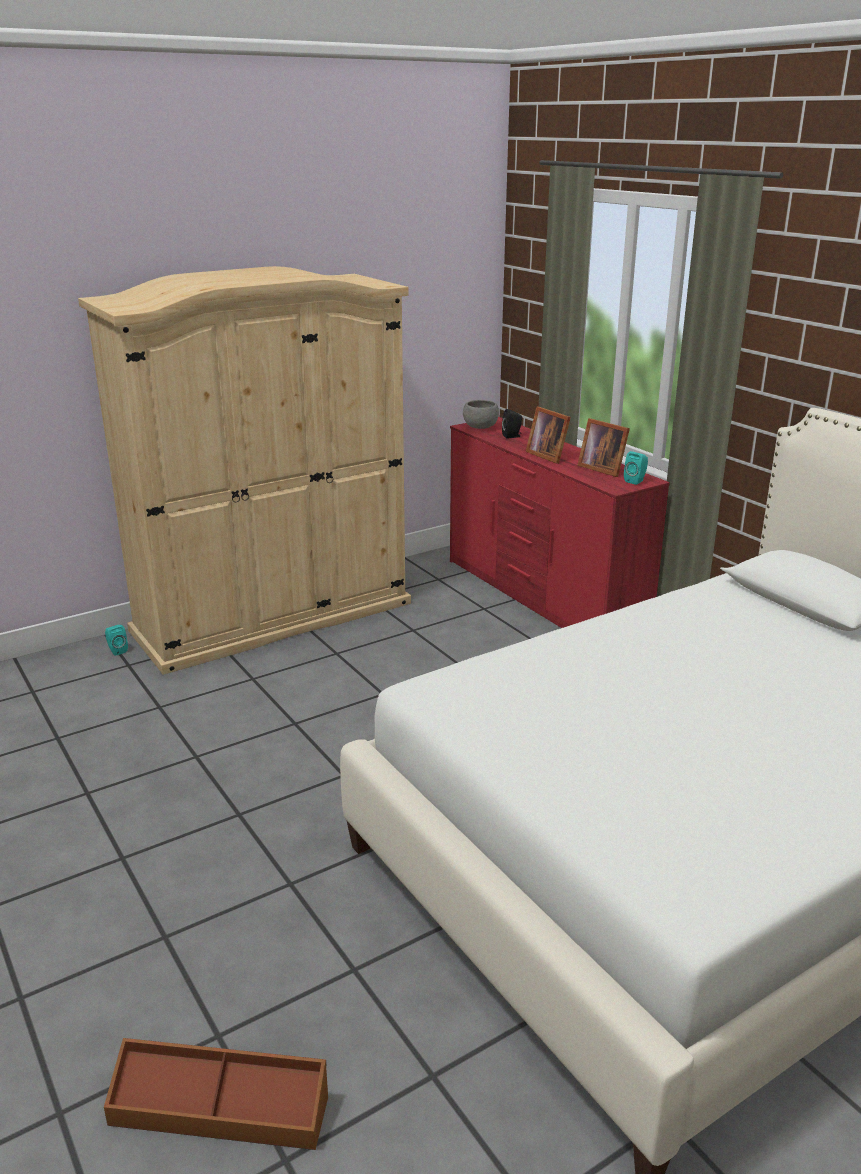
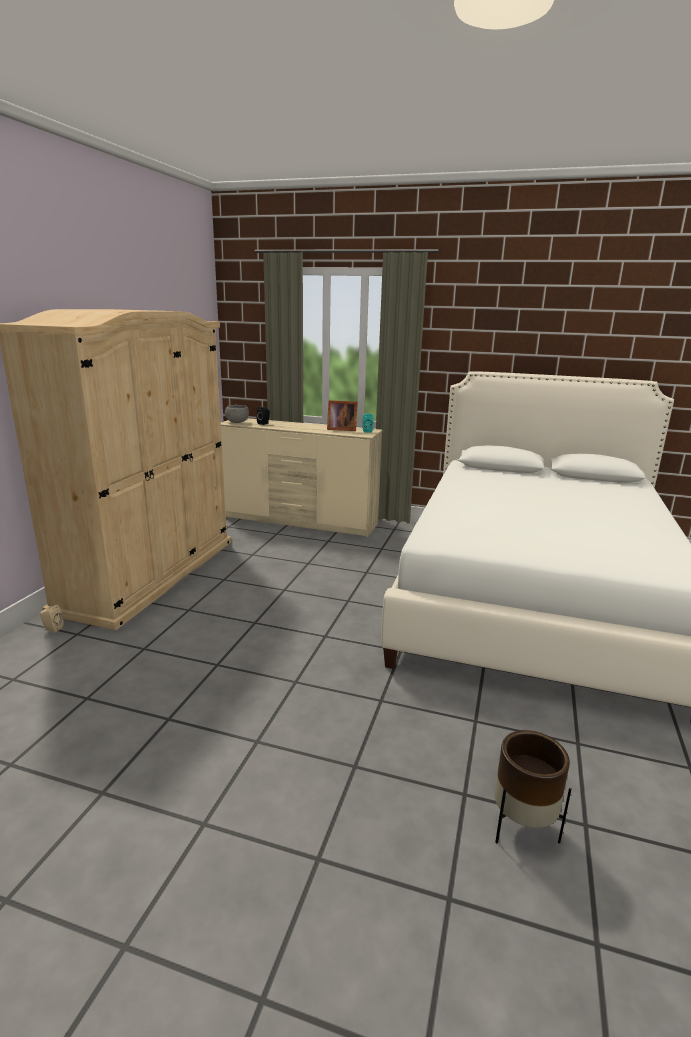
camera: 40 degrees left, 5 degrees down
(117, 650) = (52, 629): turquoise speaker -> beige speaker
(220, 1108) = (522, 826): brown storage box -> brown planter
(542, 597) = (299, 520): red dresser -> beige dresser
(548, 455) = (302, 428): picture frame -> none

